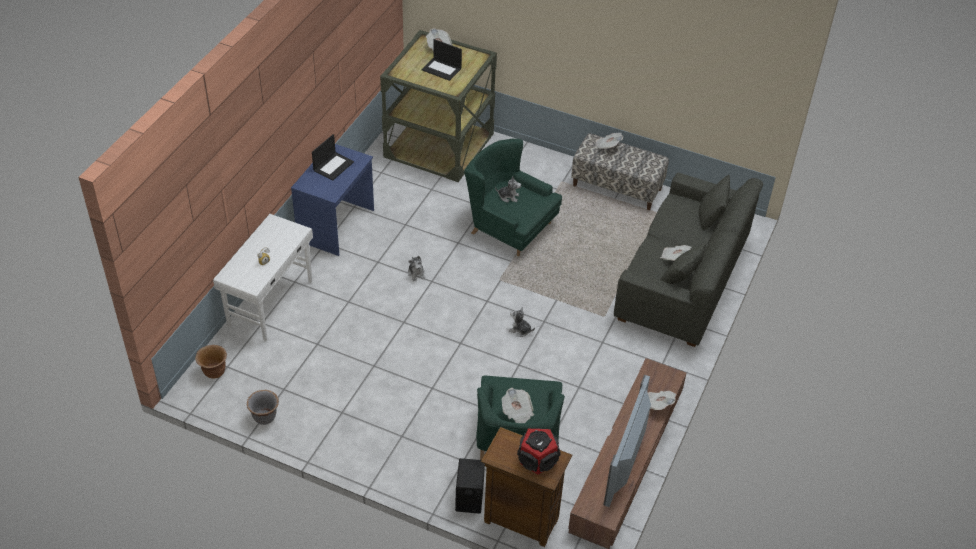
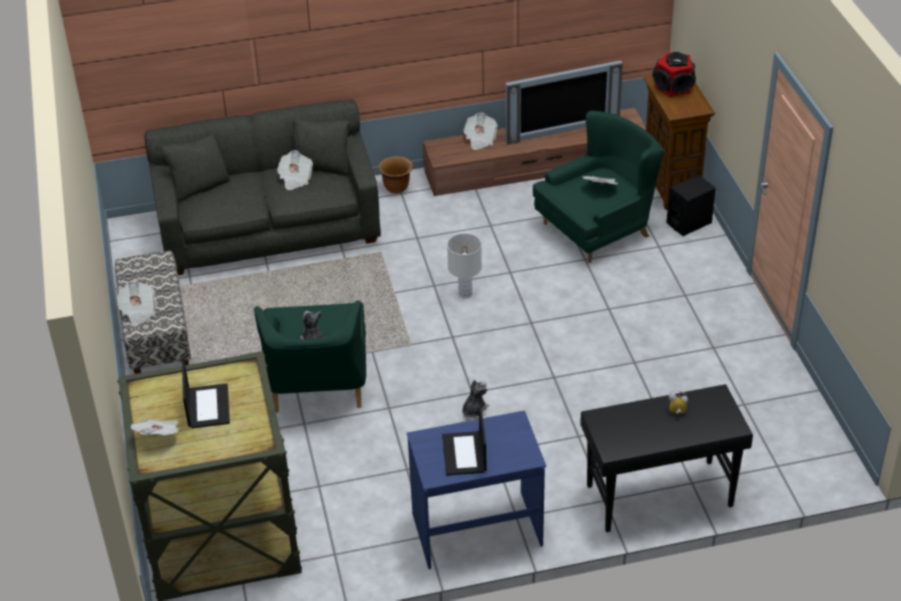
camera: 125 degrees left, 5 degrees down
(214, 372) = (796, 470): brown planter -> brown planter (396, 188)
(265, 417) = (790, 393): grey planter -> none
(270, 303) = (658, 497): white console table -> black console table
(333, 166) = (464, 454): laptop -> laptop turned 90 degrees counterclockwise
(520, 330) = (465, 294): plush toy -> white table lamp

